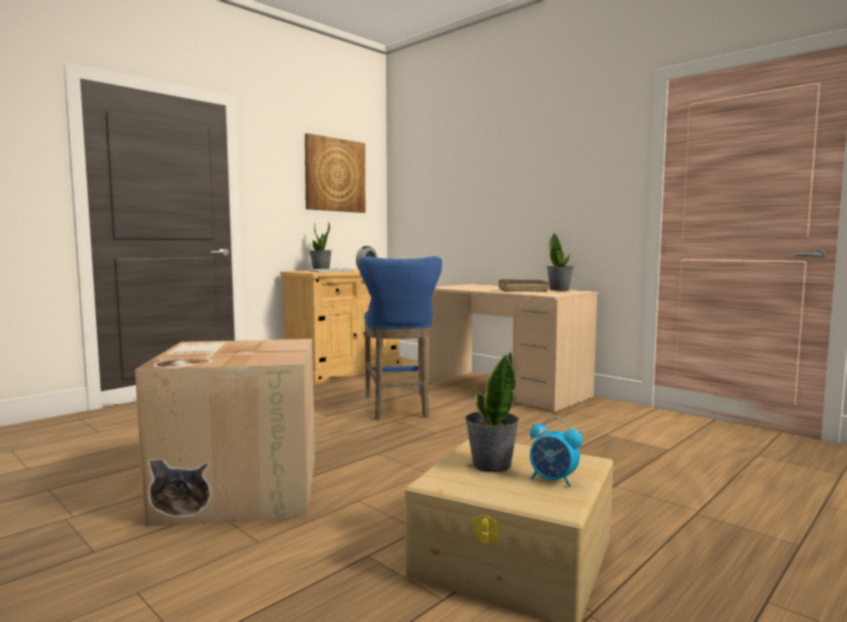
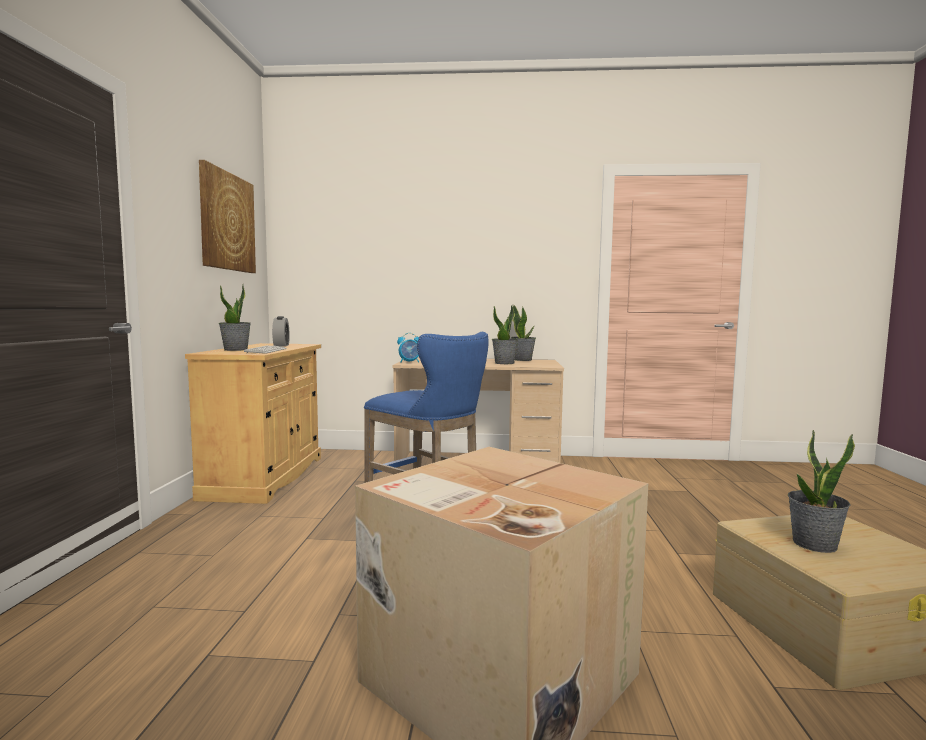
camera: 40 degrees left, 0 degrees up
(522, 291) = (504, 363): brown book -> potted plant
(553, 480) = (874, 542): alarm clock -> alarm clock (409, 362)

